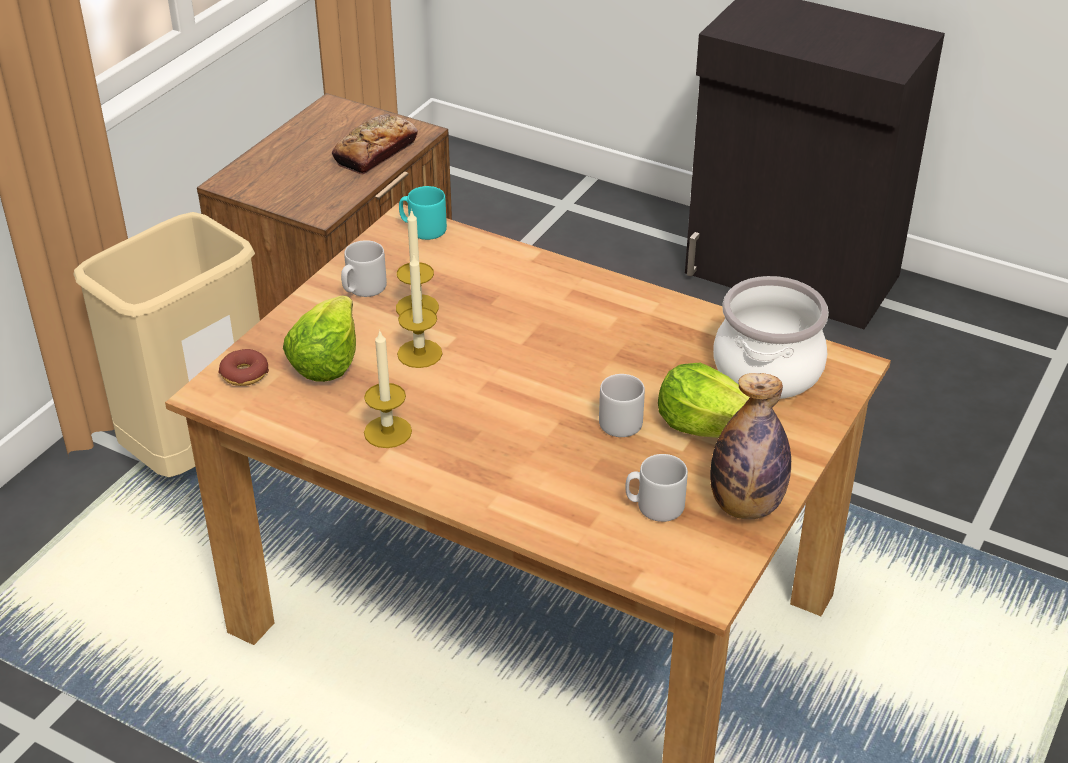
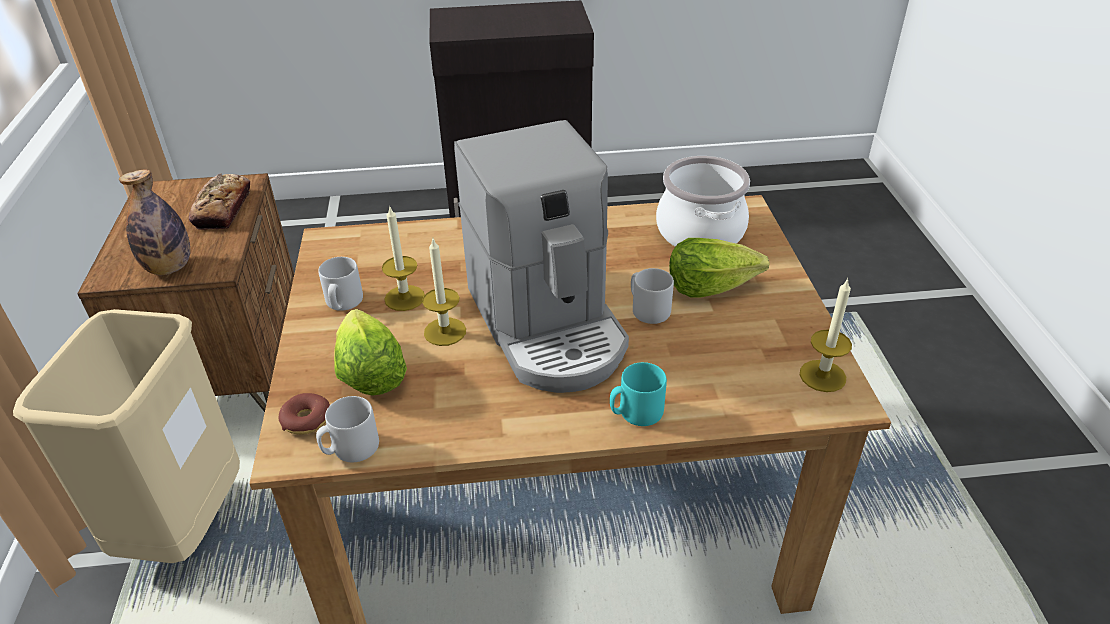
camera: 35 degrees left, 0 degrees up
(388, 432) = (486, 405): candle -> candle (822, 376)
(423, 229) = (347, 239): turquoise mug -> turquoise mug (635, 412)
(512, 391) = (548, 326): none -> coffee machine
(654, 506) = (742, 358): grey mug -> grey mug (350, 449)
(745, 506) = (797, 327): bottle -> bottle (169, 268)

